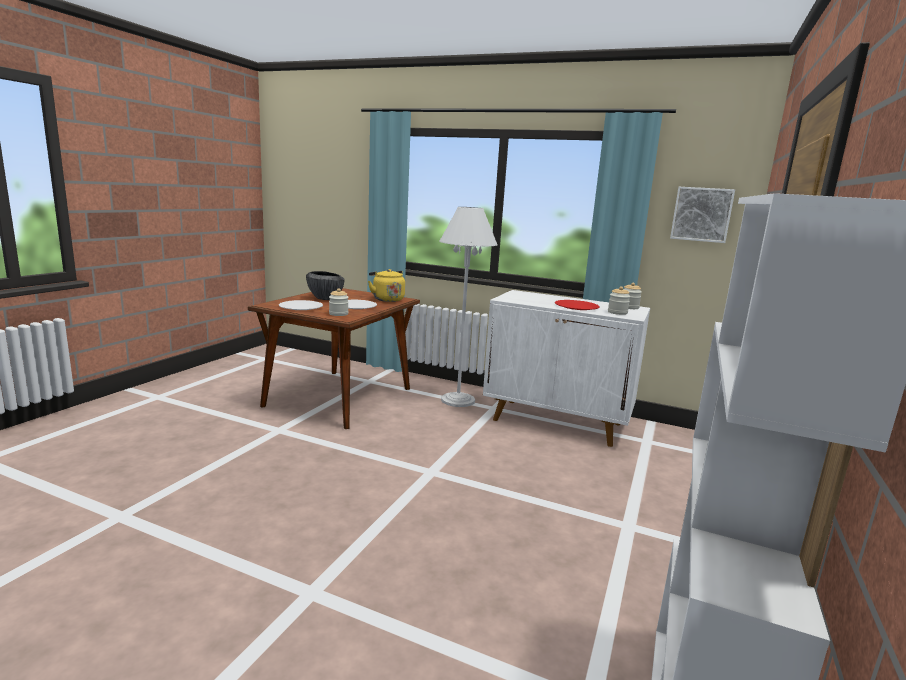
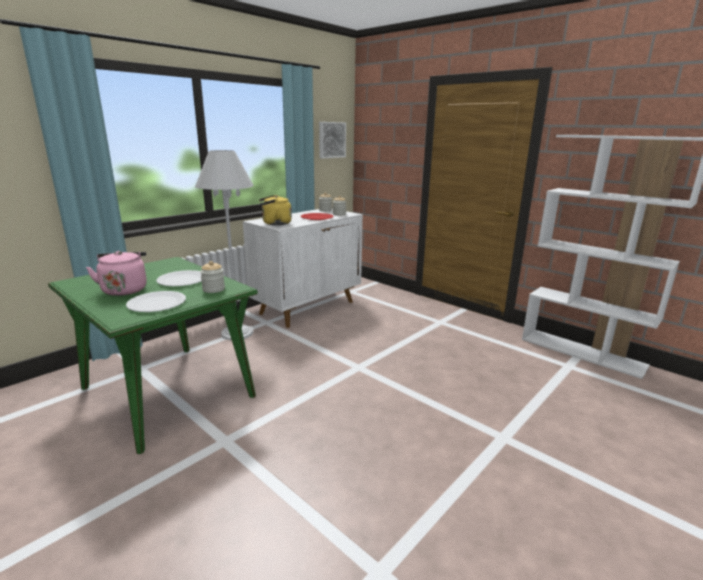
camera: 70 degrees left, 5 degrees up
(325, 298) = (125, 289): bowl -> pink kettle
(339, 397) = (167, 392): brown dining table -> green dining table
(387, 299) = (165, 266): yellow kettle -> yellow kettle (275, 223)

